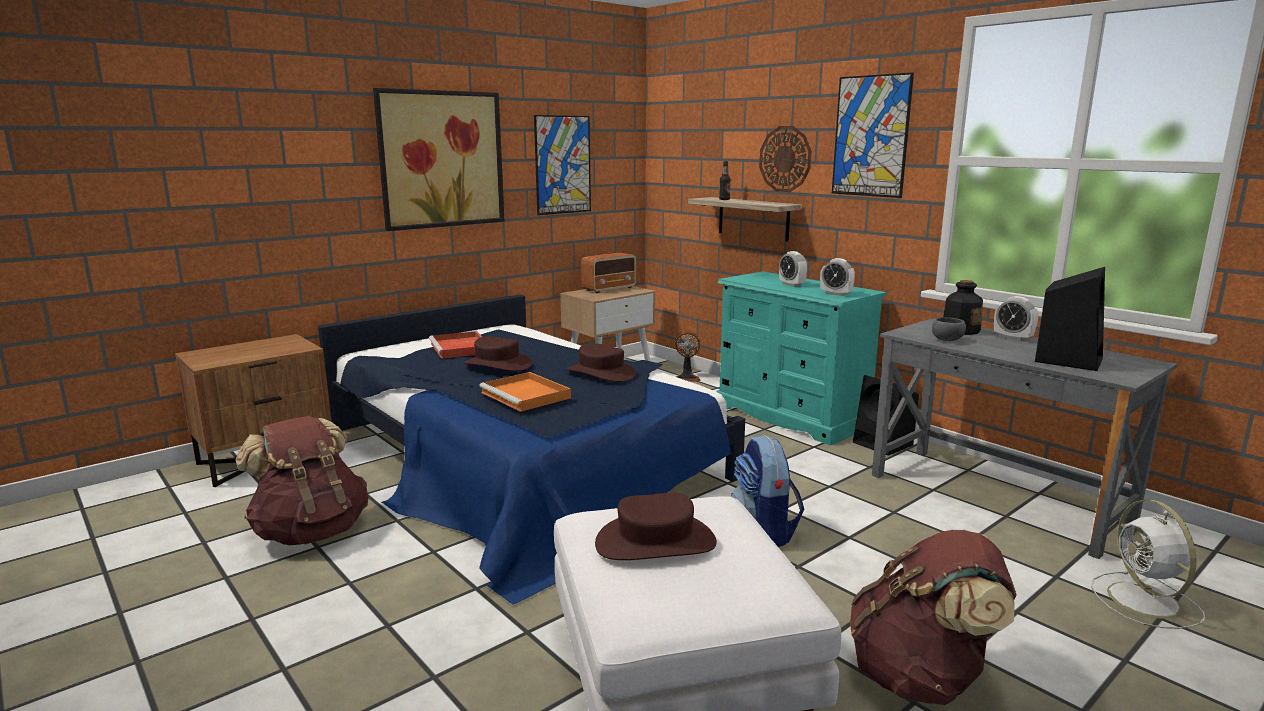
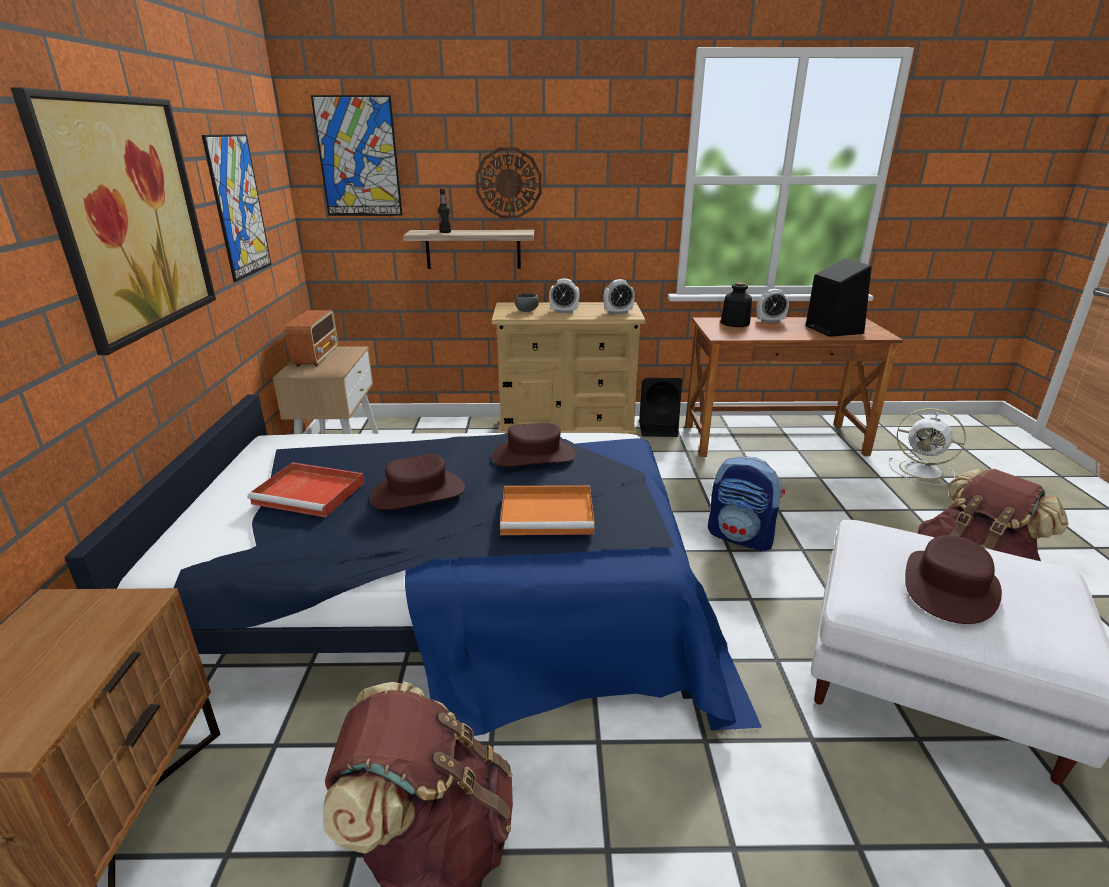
camera: 50 degrees left, 10 degrees up
(687, 378) = (423, 429): fan -> none
(791, 416) = (566, 431): turquoise dresser -> beige dresser
(870, 136) = (607, 158): picture -> picture (358, 157)
(948, 340) = (754, 334): grey bowl -> grey bowl (527, 311)
(997, 497) = (773, 440): grey desk -> brown desk

